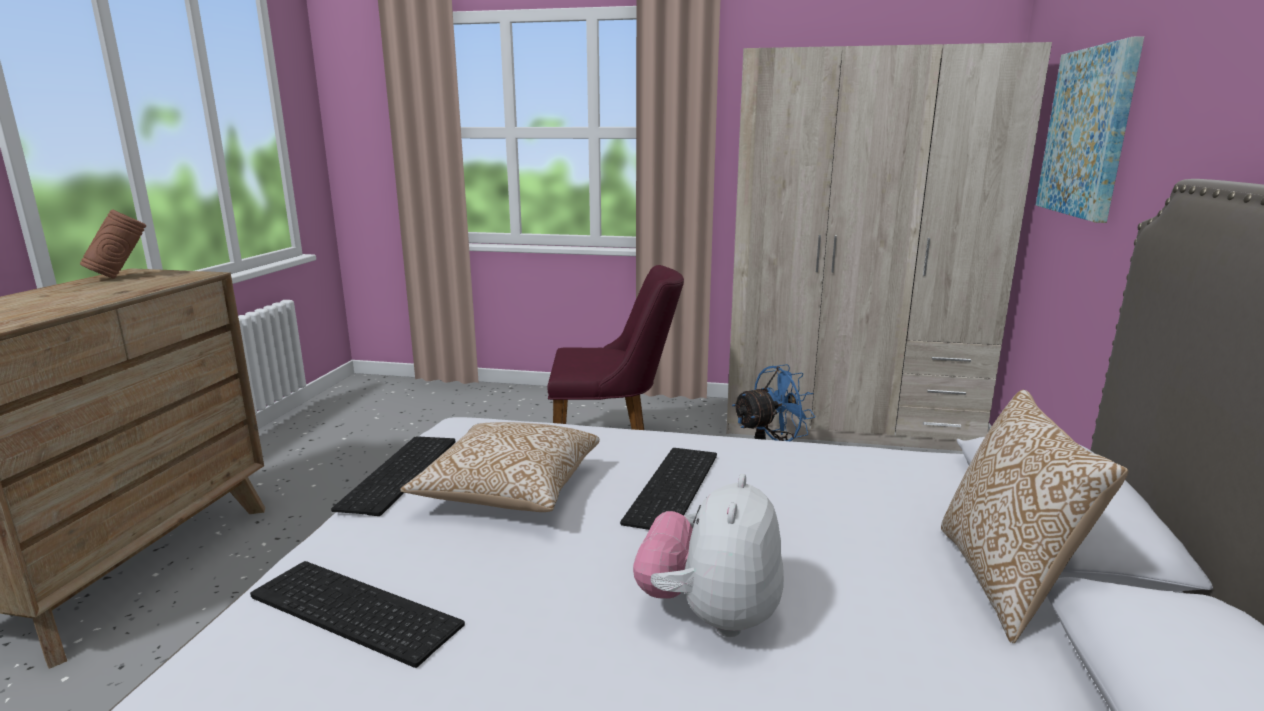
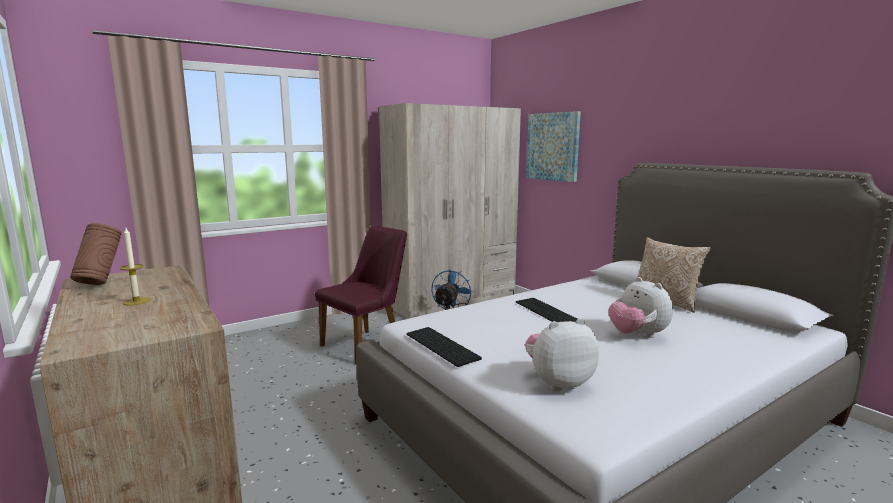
camera: 45 degrees left, 5 degrees down
(56, 300) = (136, 301): none -> candle
(349, 612) = (558, 383): keyboard -> plush toy
(509, 490) = (501, 333): pillow -> none

